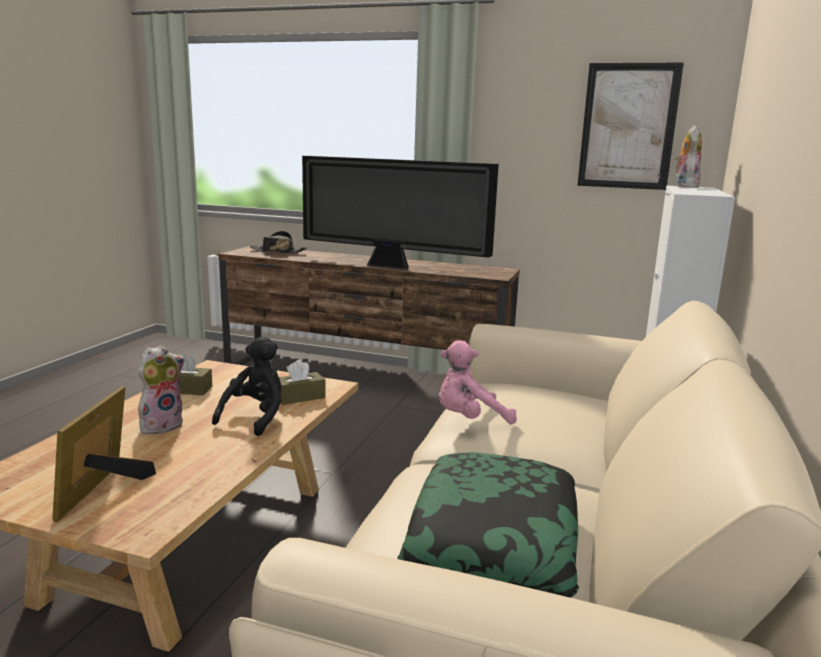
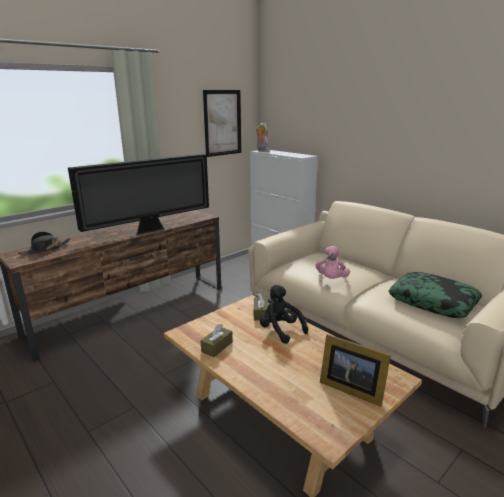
camera: 60 degrees left, 5 degrees up
(162, 425) = (271, 361): plush toy -> none

